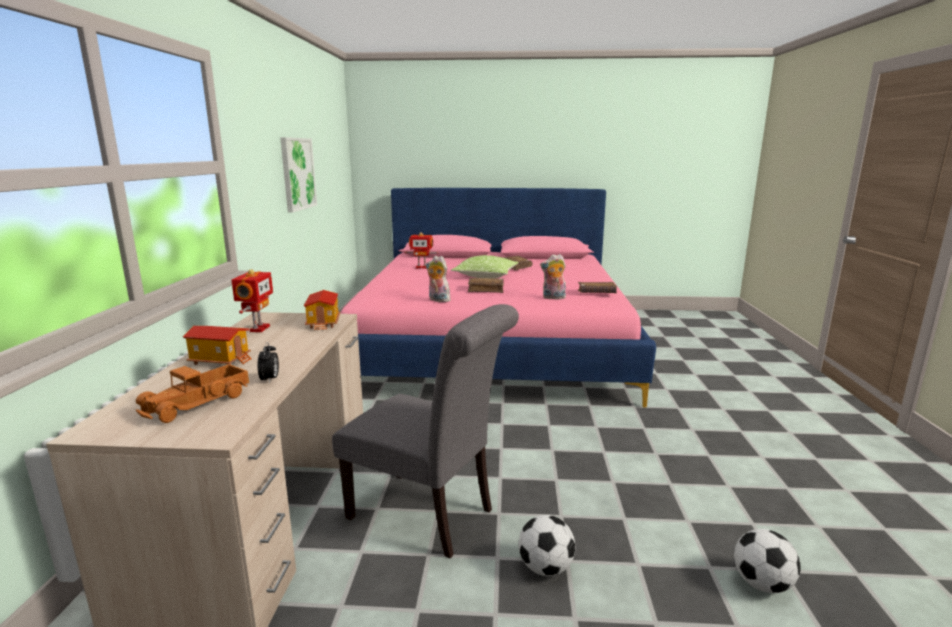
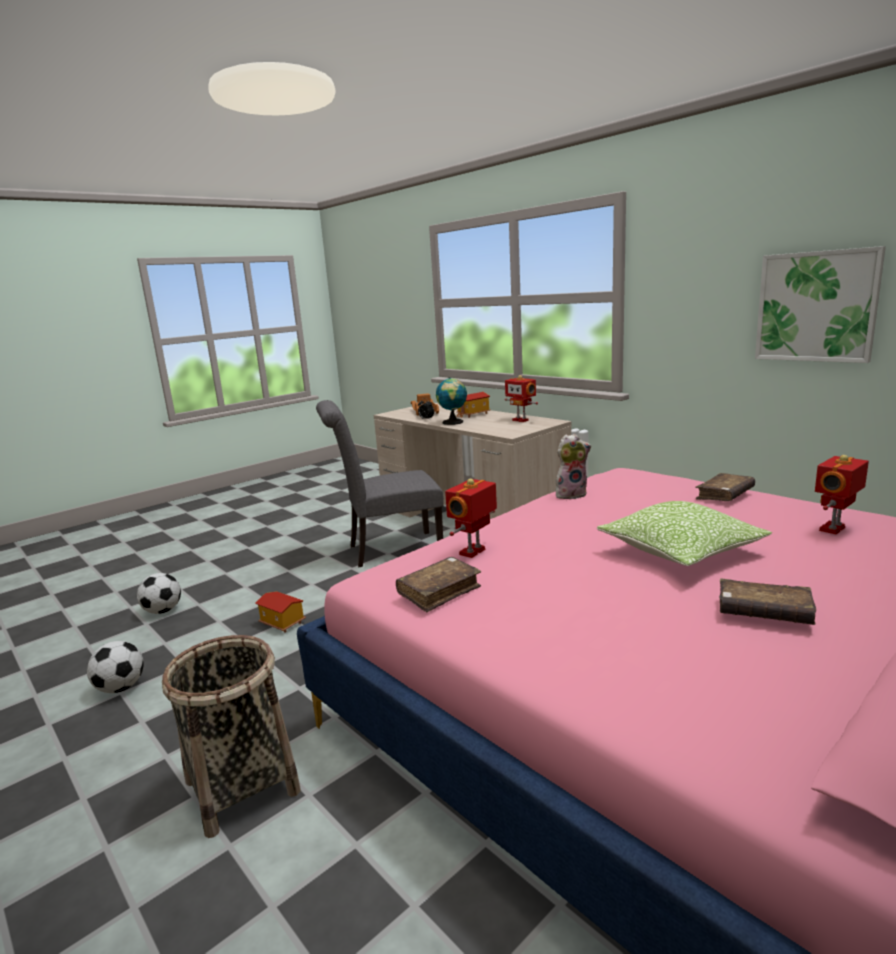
camera: 135 degrees right, 0 degrees up
(289, 356) = (453, 422): none -> globe
(324, 323) = (503, 431): toy house -> toy house (281, 623)
(486, 289) = (586, 528): brown book -> brown book (724, 495)
(545, 568) = (297, 564): football -> football (120, 688)
(553, 298) = (474, 552): plush toy -> toy robot
(697, 403) = (242, 786): none -> basket

